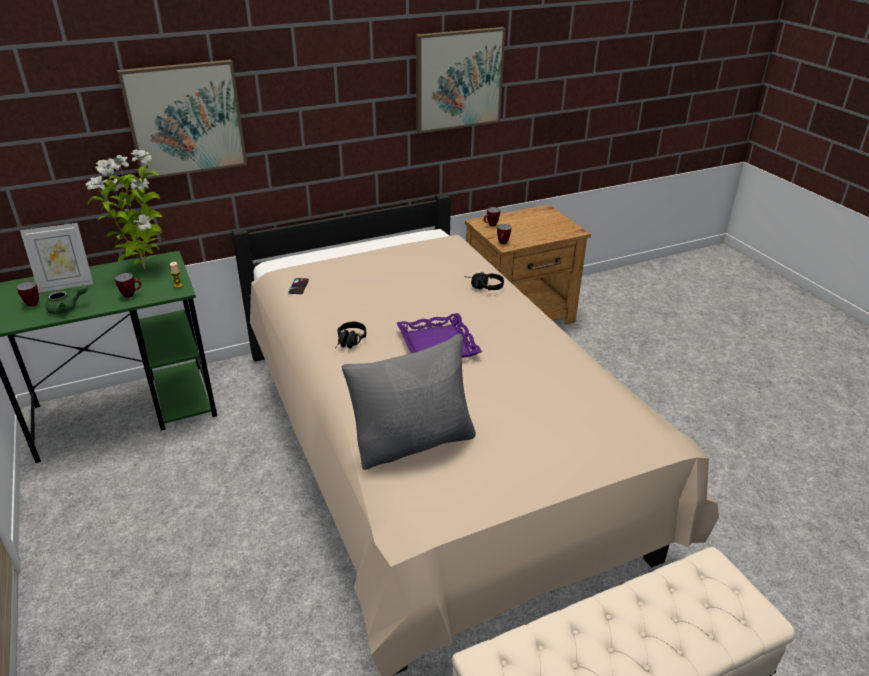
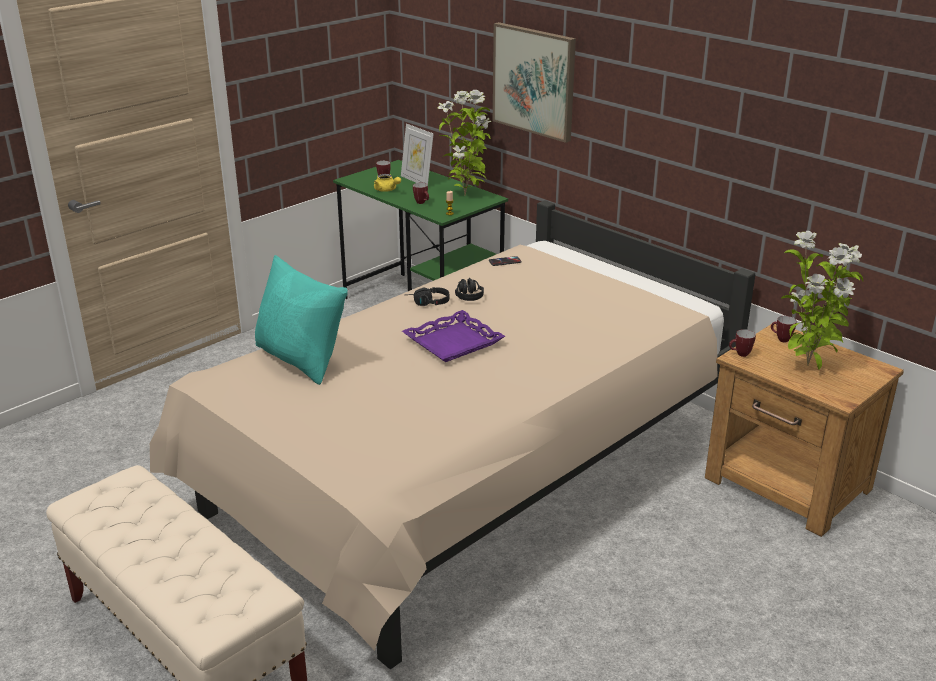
camera: 70 degrees right, 5 degrees down
(67, 308) = (387, 190): green teapot -> yellow teapot
(414, 442) = (300, 359): grey pillow -> turquoise pillow
(458, 79) = (797, 137): picture -> none
(483, 287) = (588, 347): black headphones -> black headphones (468, 294)
(531, 227) = (808, 366): none -> potted plant

